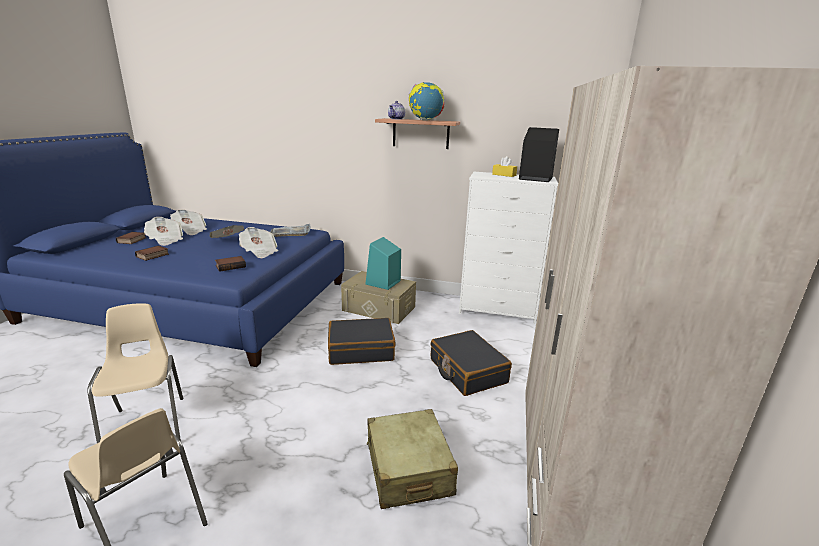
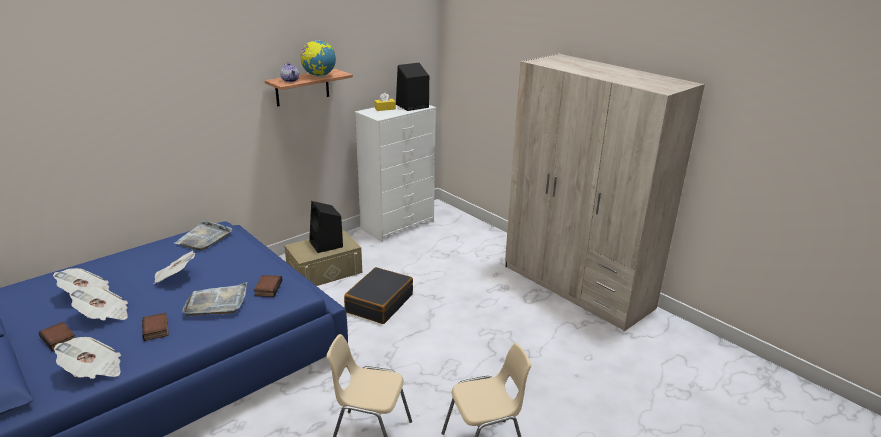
camera: 55 degrees left, 5 degrees up
(198, 258) = (217, 302): none -> grey tray
(259, 252) = (244, 267): newspaper -> newspaper (94, 370)
(383, 283) = (326, 244): turquoise speaker -> black speaker
(408, 469) = (523, 331): beige suitcase -> none
(467, 371) = (456, 272): black suitcase -> none

